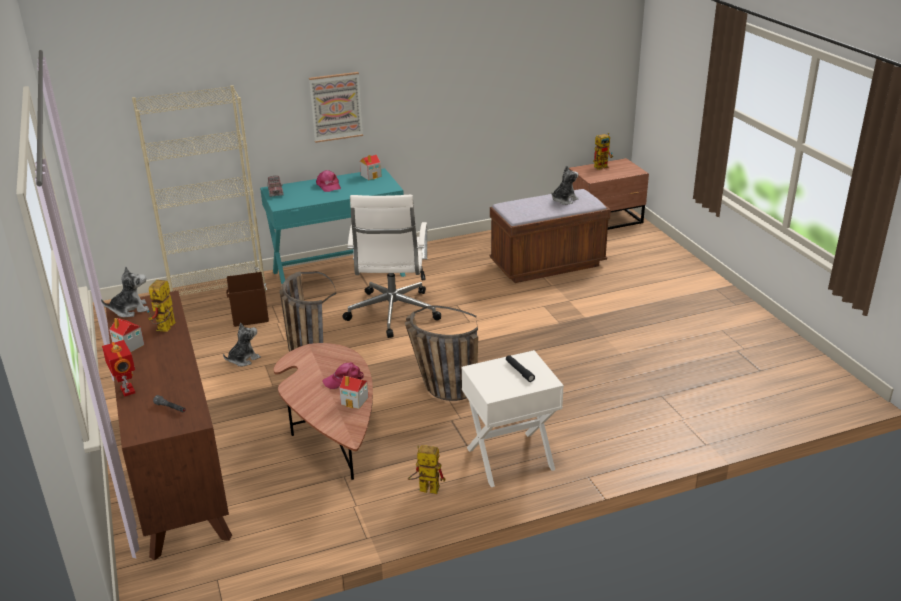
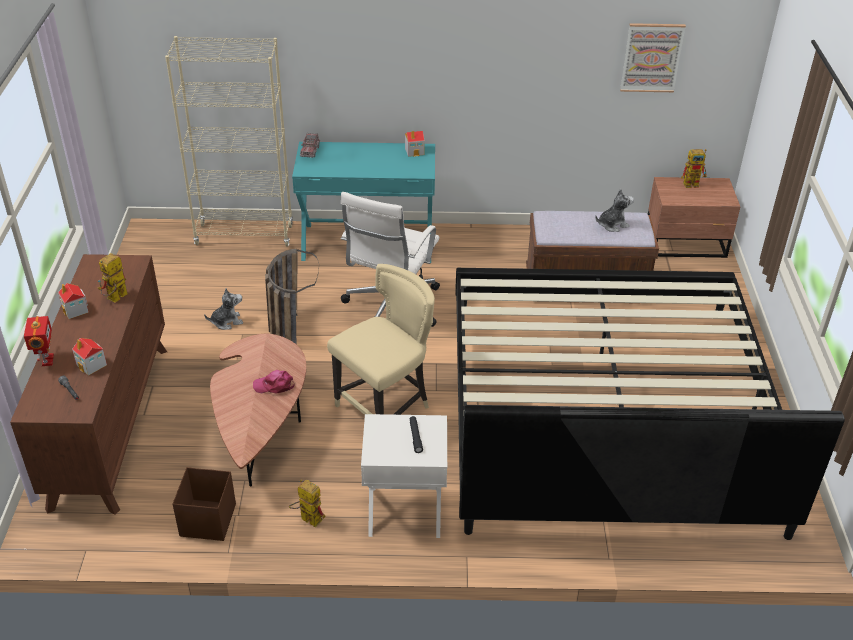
camera: 20 degrees right, 10 degrees up
(130, 310) = (99, 268): plush toy -> none
(249, 316) = (258, 272): brown storage box -> brown storage box (207, 521)
(328, 186) = (364, 155): pink cap -> none
(336, 107) = (387, 73): picture -> picture (651, 57)
(355, 401) = (270, 413): toy house -> toy house (92, 365)
(439, 388) = (385, 408): basket -> beige chair
(627, 344) = (606, 412): none -> bed

